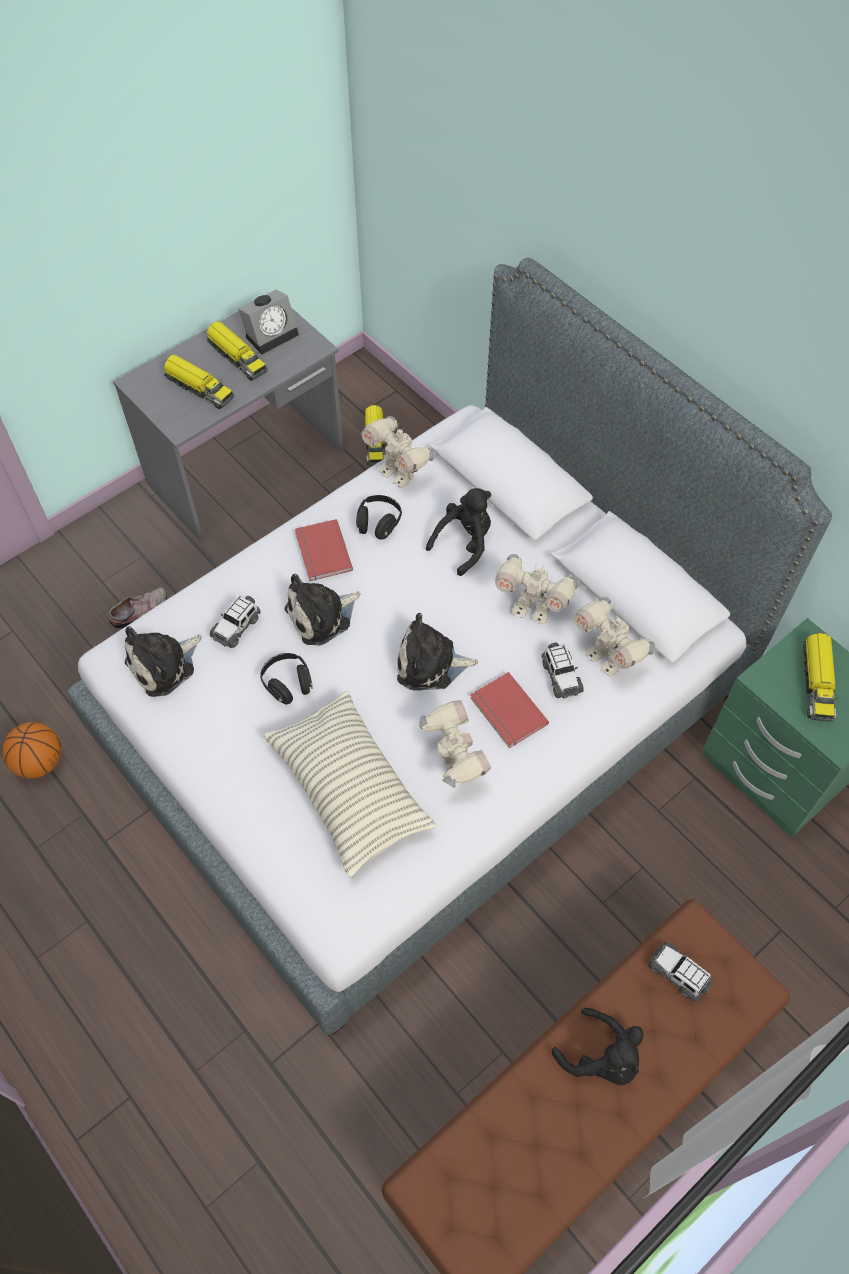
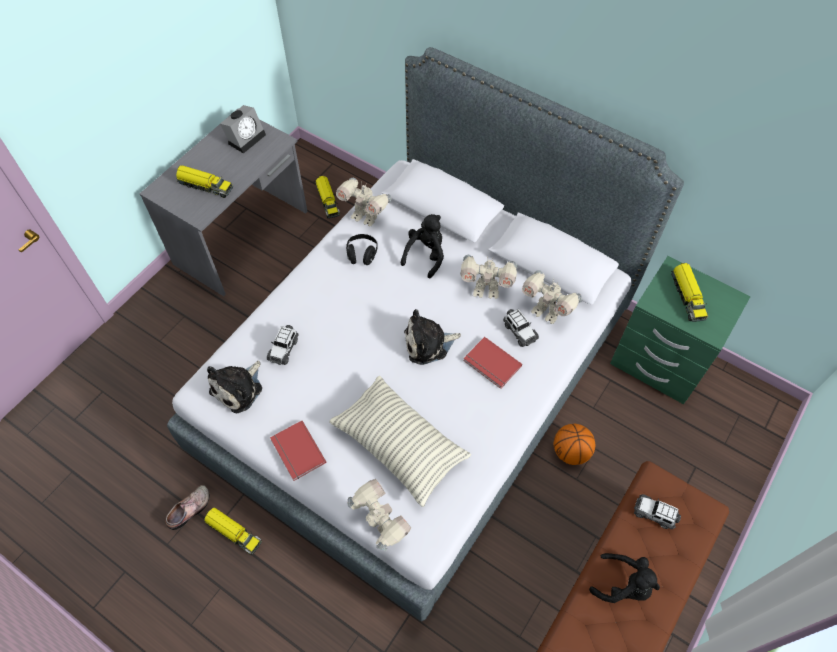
camera: 15 degrees left, 0 degrees up
(40, 762) = (151, 481): basketball -> basketball (570, 452)
(140, 612) = (195, 356): shoe -> shoe (190, 510)
(237, 357) = (226, 159): toy truck -> toy truck (233, 532)
(288, 684) = (333, 381): black headphones -> none
(321, 552) = (328, 283): red book -> red book (296, 452)
(322, 616) = (342, 327): plush toy -> none
(454, 766) = (467, 410): toy robot -> toy robot (381, 526)

